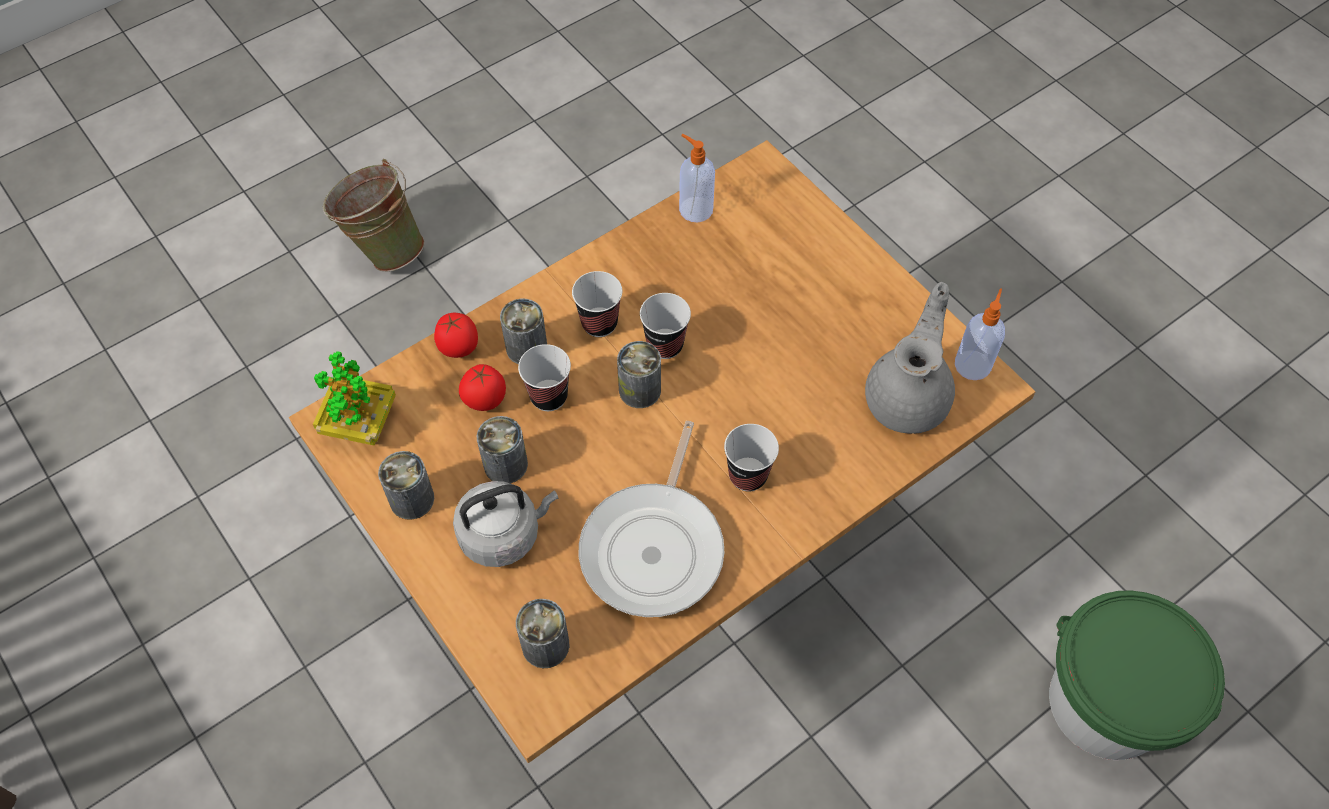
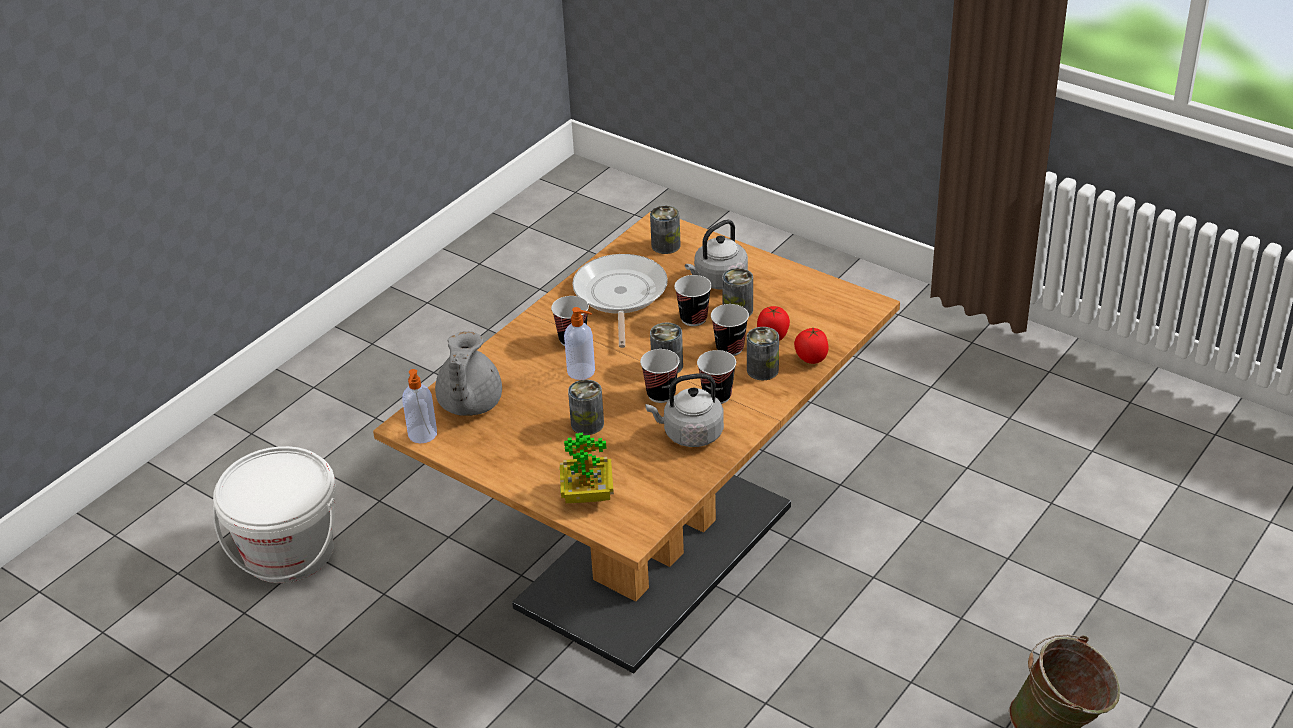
camera: 165 degrees right, 20 degrees down
(360, 423) = (849, 307): potted plant -> potted plant (587, 494)
(412, 499) = (787, 282): can -> can (587, 424)
(571, 466) = (693, 318): none -> cup
(654, 276) = (690, 434): none -> grey kettle
(695, 209) = (679, 489): soap dispenser -> soap dispenser (582, 371)
(1106, 703) = (288, 552): green bucket -> white bucket

